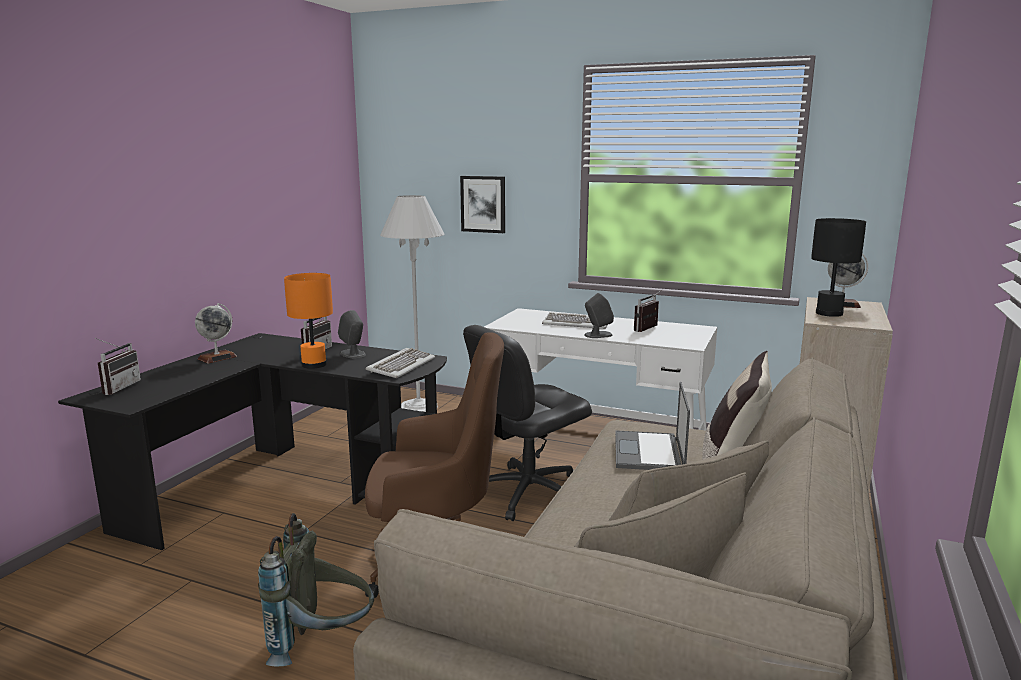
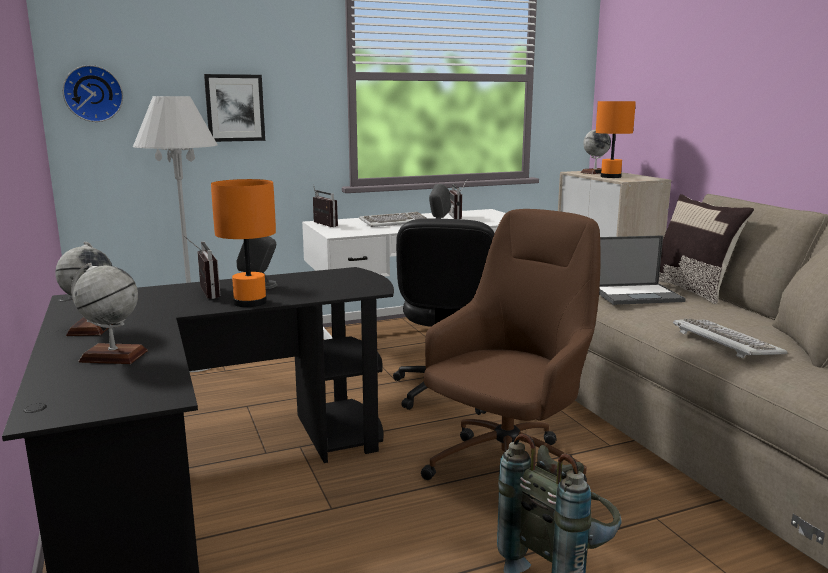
camera: 45 degrees left, 0 degrees up
(117, 387) = (57, 391): radio -> radio (321, 225)
(178, 377) = (113, 356): none -> globe
(389, 190) = (93, 93): none -> wall clock
(401, 366) = (344, 282): keyboard -> keyboard (725, 342)
(649, 452) = (637, 295): laptop -> laptop turned 60 degrees counterclockwise
(829, 313) = (610, 177): black table lamp -> orange table lamp

